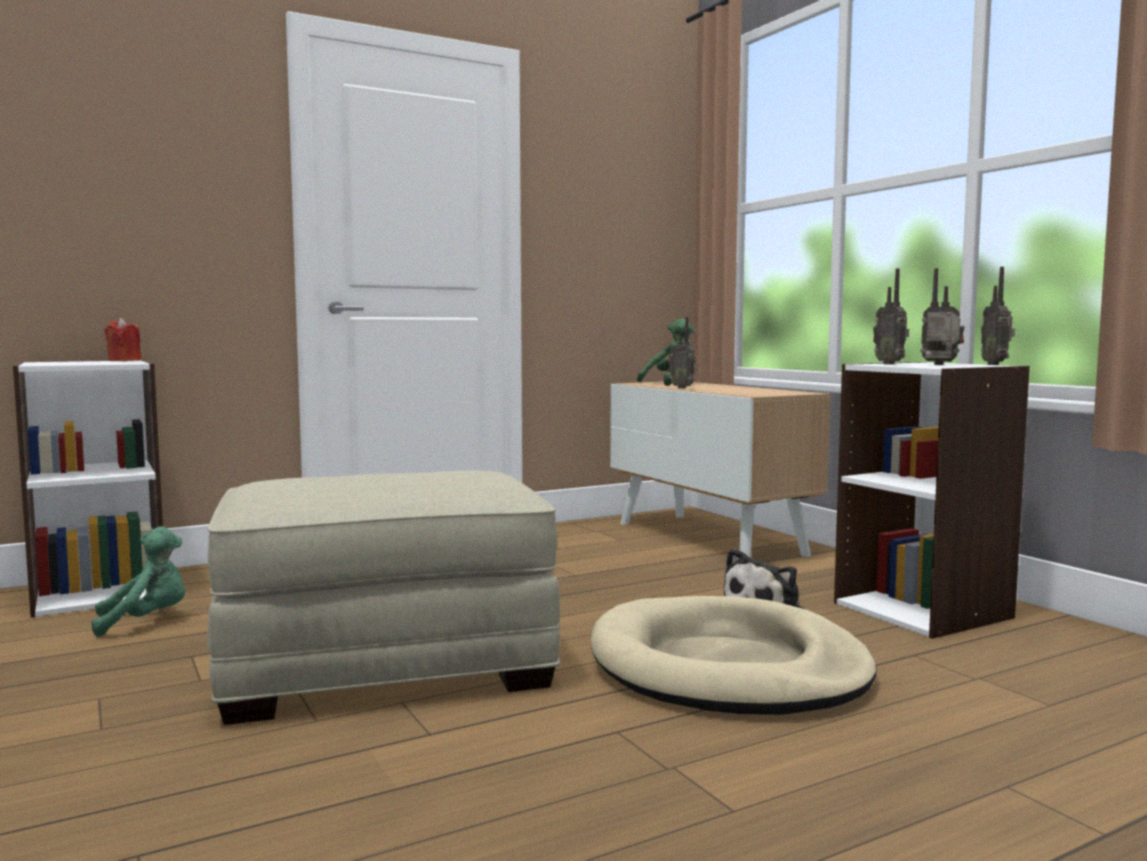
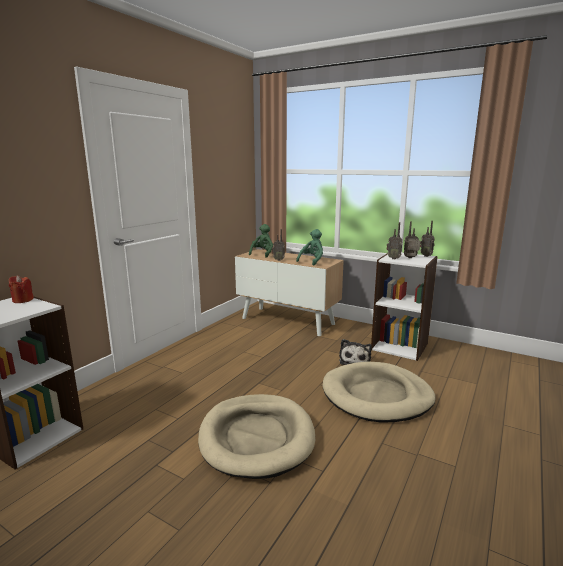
camera: 30 degrees left, 10 degrees up
(146, 621) = (95, 449): green plush toy -> green plush toy (312, 261)
(388, 665) = (257, 437): beige ottoman -> beige dog bed

